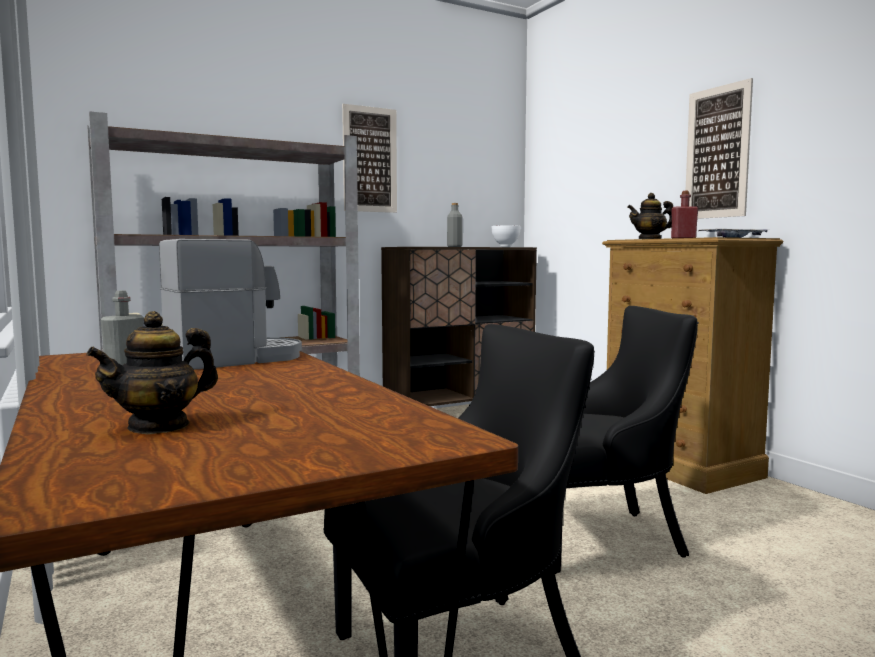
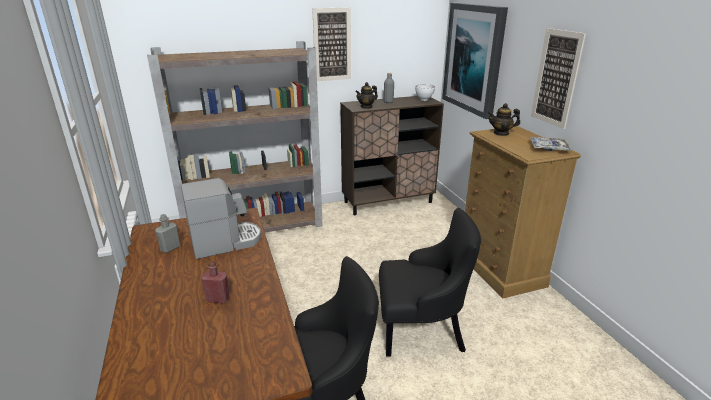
camera: 10 degrees right, 20 degrees up
(159, 426) = (167, 341): teapot -> teapot (366, 107)
(575, 178) = (474, 58): none -> picture
(683, 239) = (521, 138): red bottle -> red bottle (218, 299)

